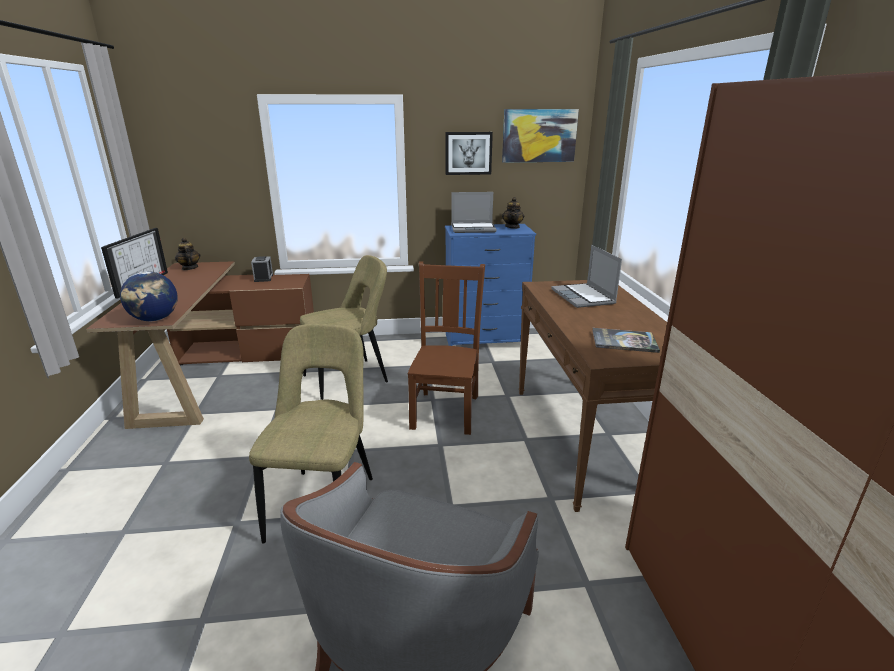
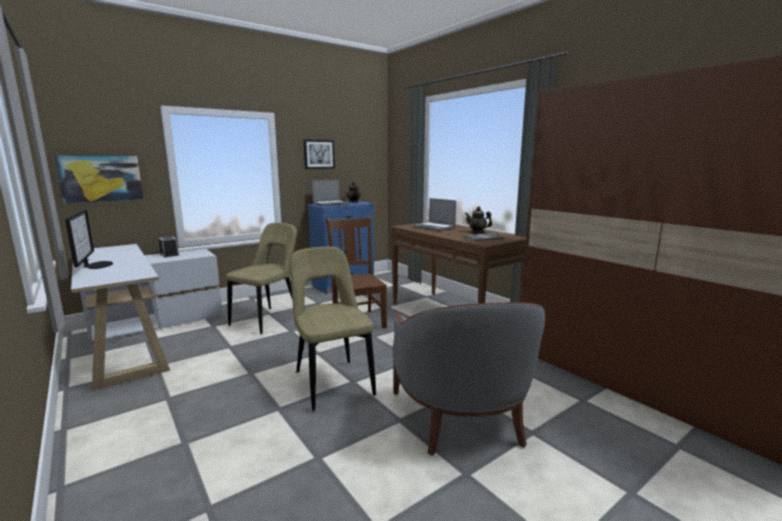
camera: 30 degrees left, 10 degrees down
(155, 319) = (134, 276): globe -> none
(189, 268) = (99, 250): teapot -> teapot (477, 232)
(220, 371) = (145, 338): brown desk -> white desk
(539, 135) = (360, 144): picture -> picture (101, 178)

